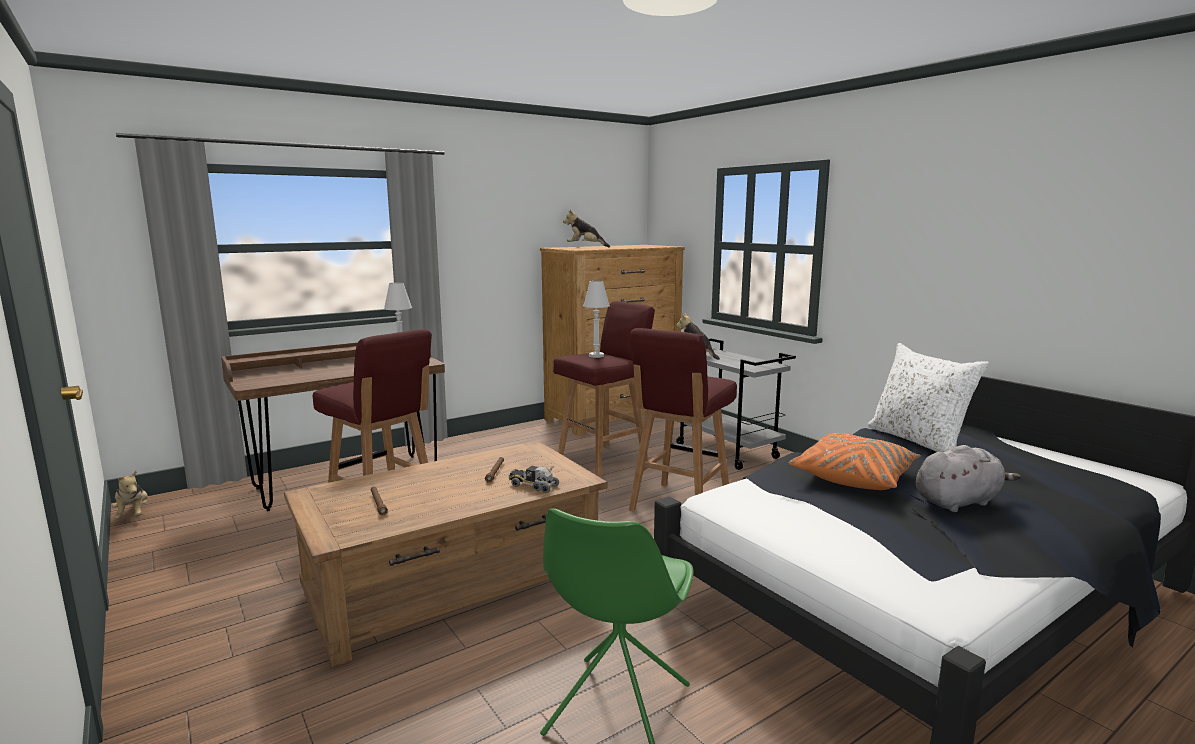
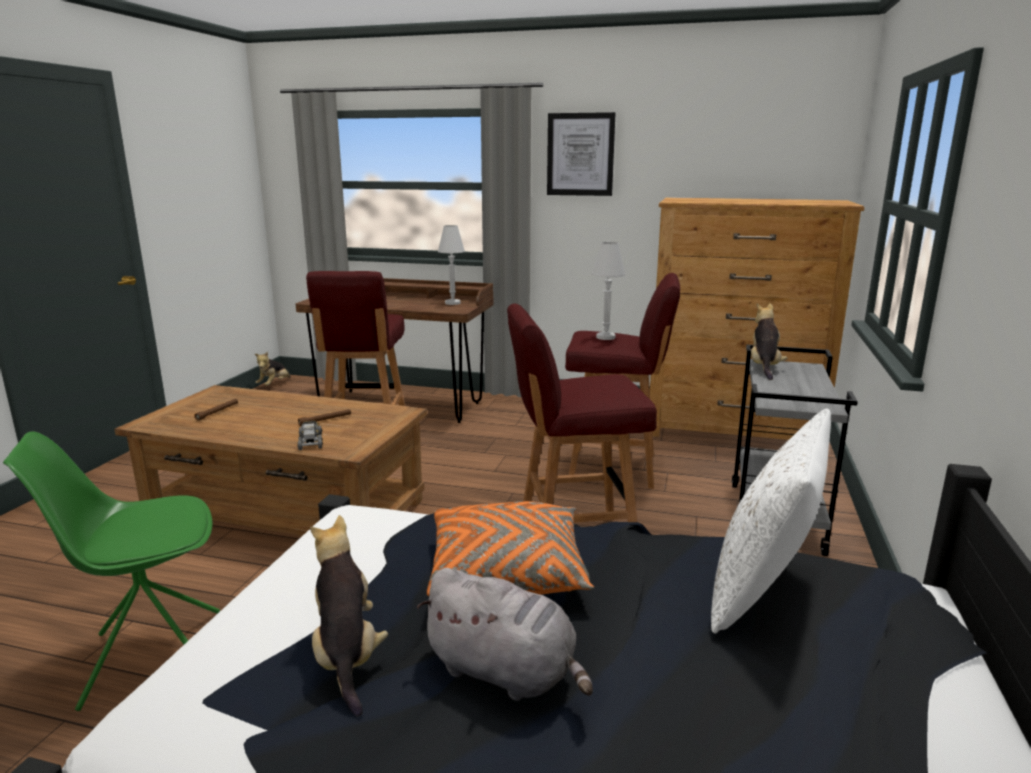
camera: 50 degrees right, 5 degrees up
(470, 214) = (580, 154): none -> picture
(585, 247) = (724, 199): plush toy -> plush toy (347, 654)

